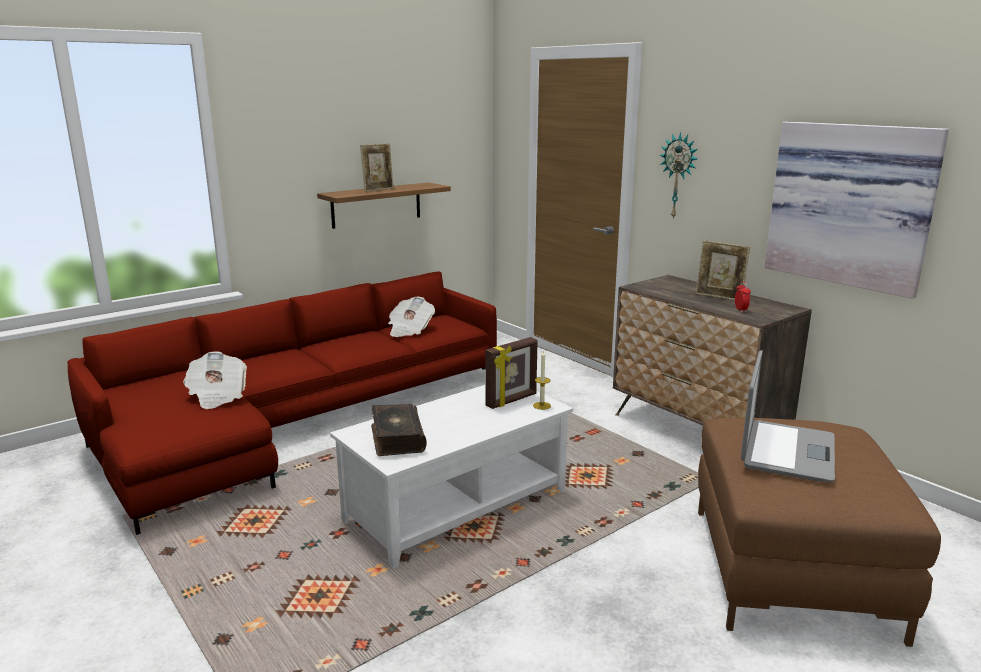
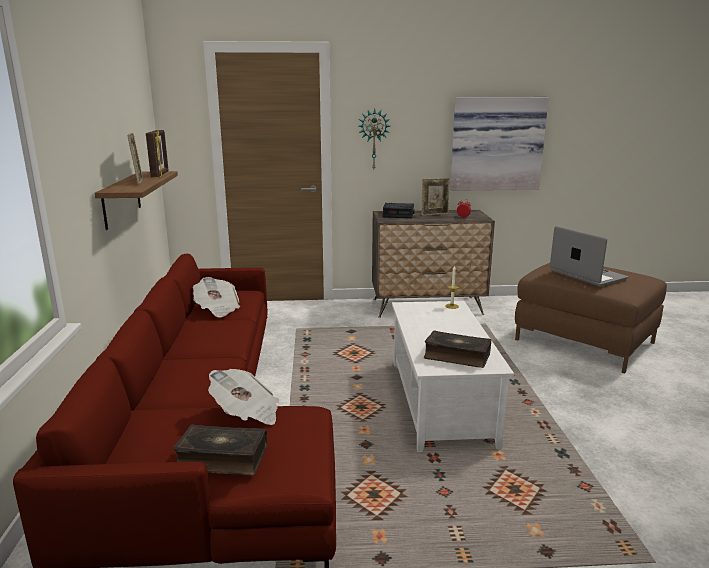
camera: 55 degrees left, 0 degrees up
(145, 409) = (222, 458): none -> book
(512, 400) = (433, 311): picture frame -> picture frame (160, 174)
(676, 286) = (398, 215): none -> alarm clock

